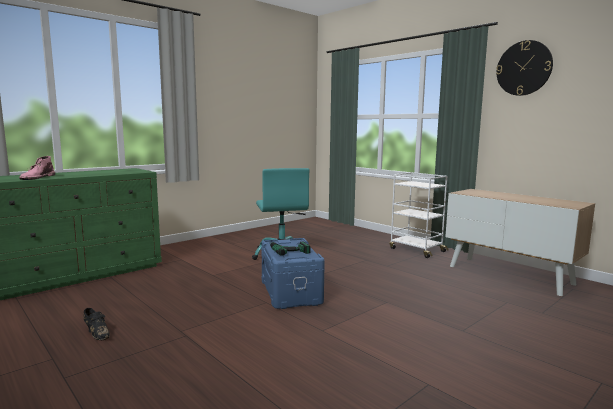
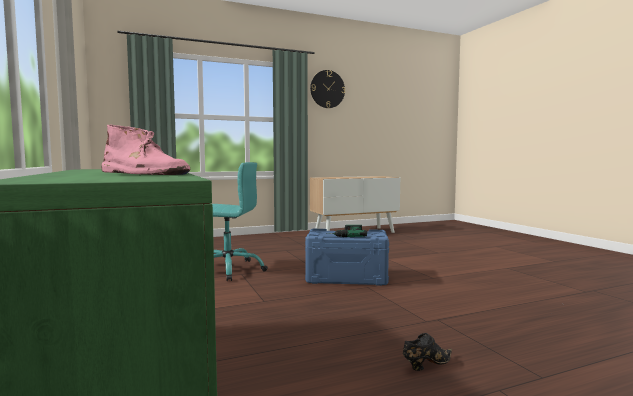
camera: 70 degrees left, 5 degrees down
(416, 250) = (279, 237): white cart -> none

